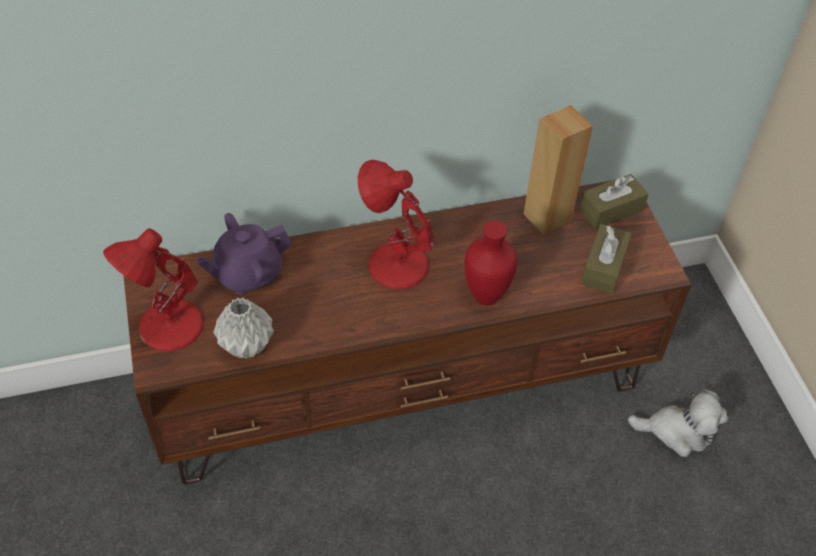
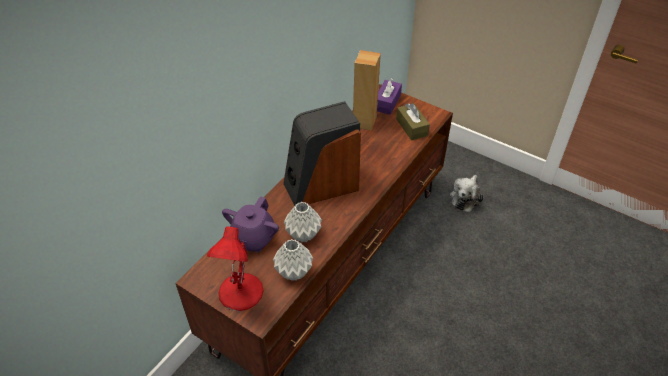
camera: 40 degrees left, 5 degrees down
(306, 309) = (303, 234): none -> grey vase
(395, 264) = (321, 185): red table lamp -> speaker
(484, 296) = (377, 172): red vase -> none
(610, 210) = (387, 102): brown tissue box -> purple tissue box
(677, 431) = (465, 198): plush toy -> plush toy turned 150 degrees clockwise

